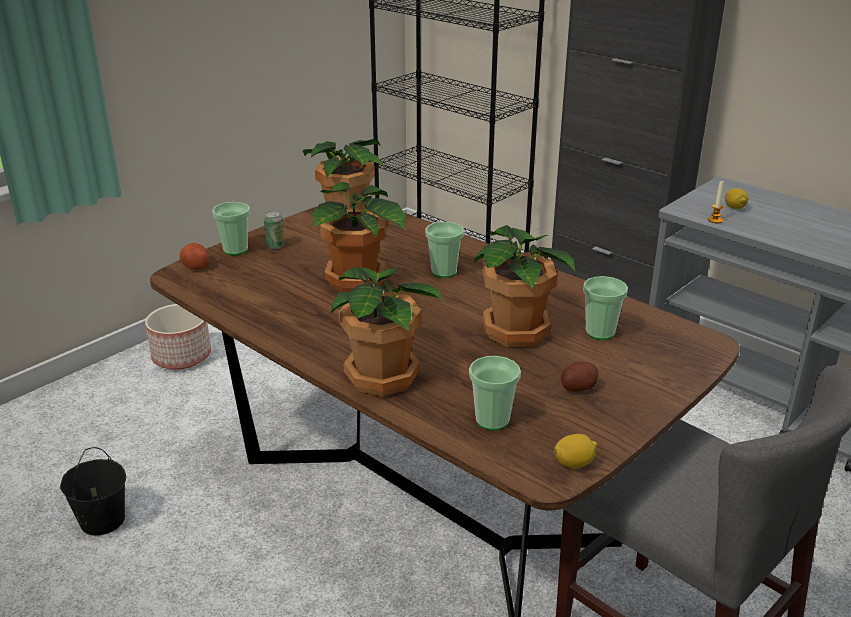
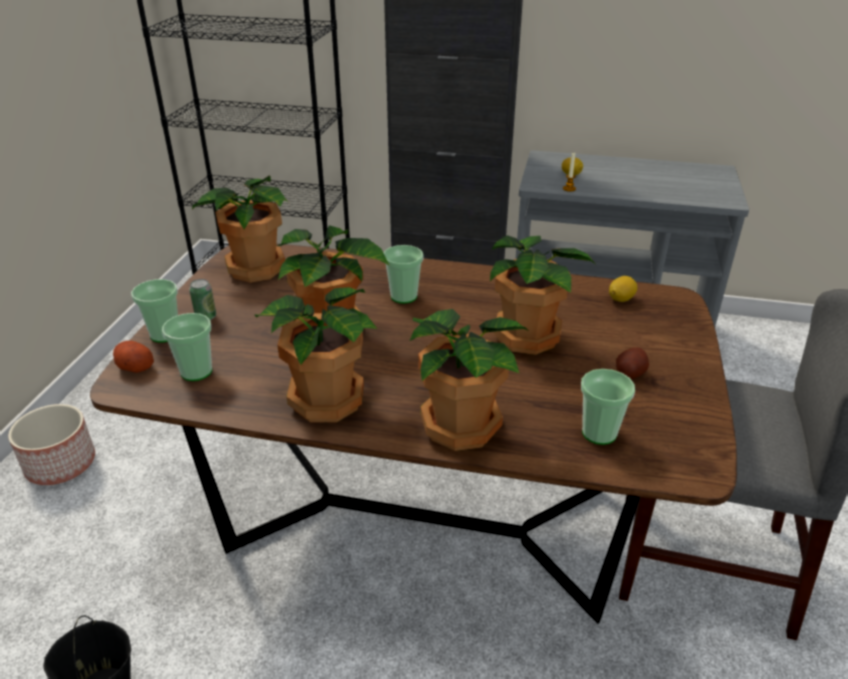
camera: 30 degrees left, 5 degrees up
(301, 327) = (325, 399): none -> potted plant
(574, 463) = (703, 448): lemon -> lemon (621, 299)
(600, 332) = (592, 315): cup -> cup (196, 372)

